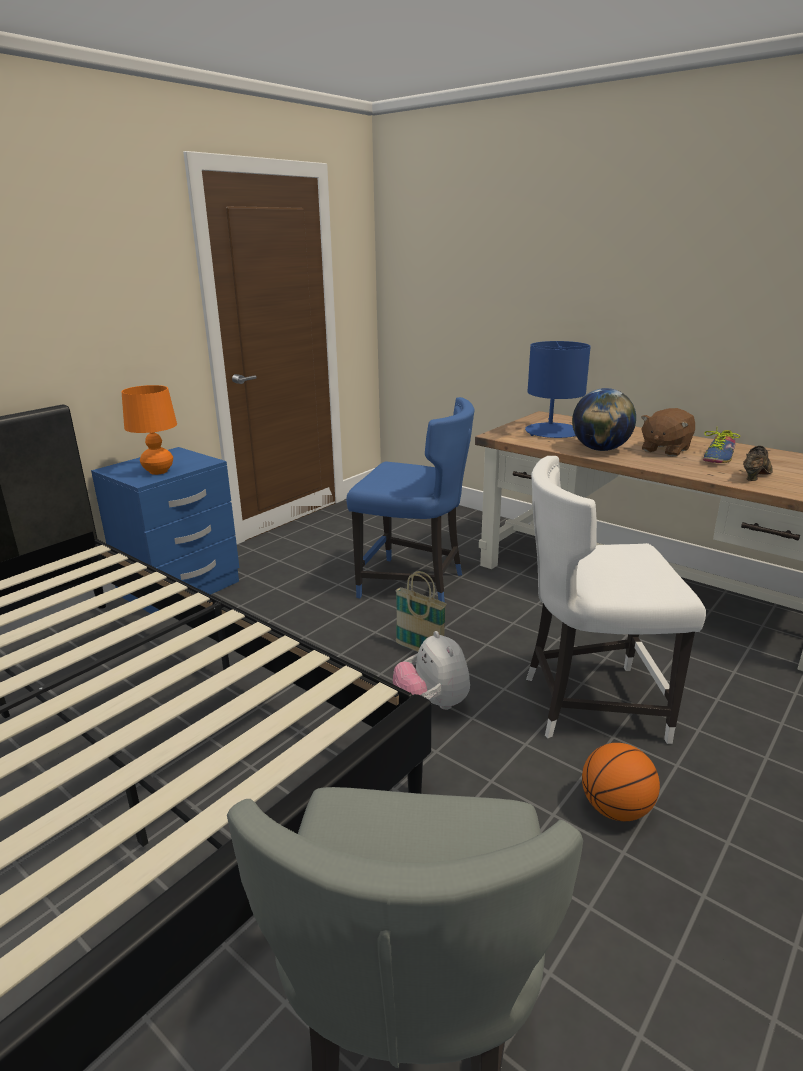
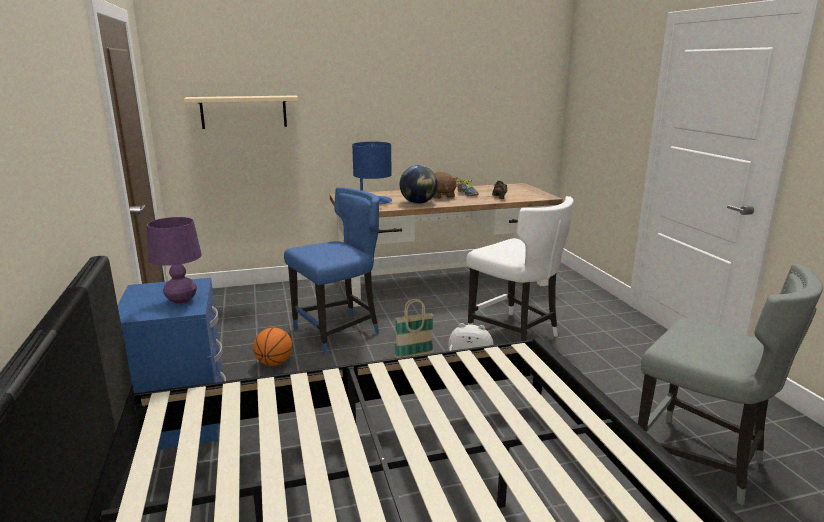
camera: 55 degrees left, 5 degrees down
(158, 472) = (181, 301): orange table lamp -> purple table lamp
(458, 286) = (244, 112): none -> beige shelf
(589, 704) = (515, 334): white chair -> white chair turned 75 degrees counterclockwise
(615, 808) = (589, 358): basketball -> basketball (274, 363)

